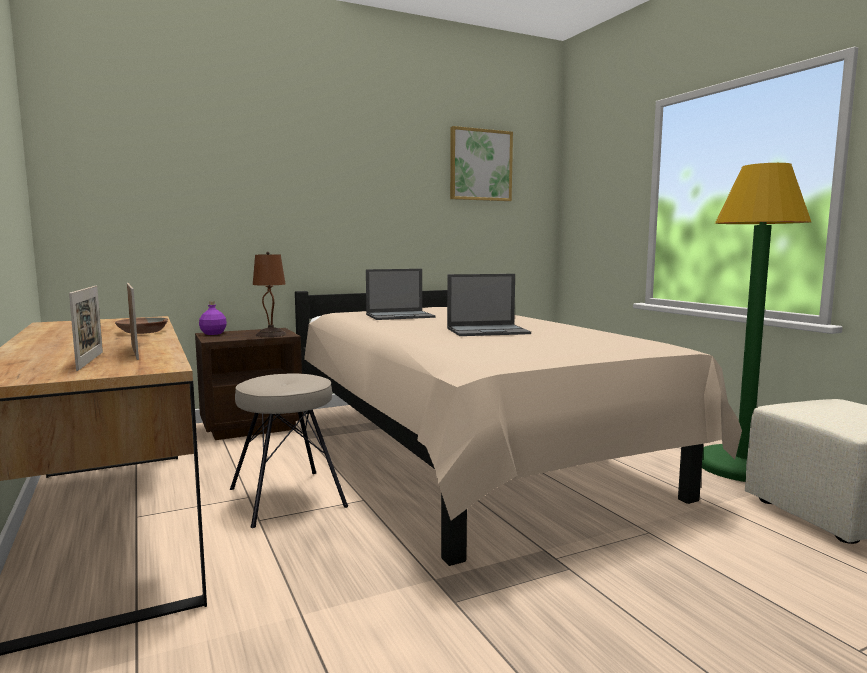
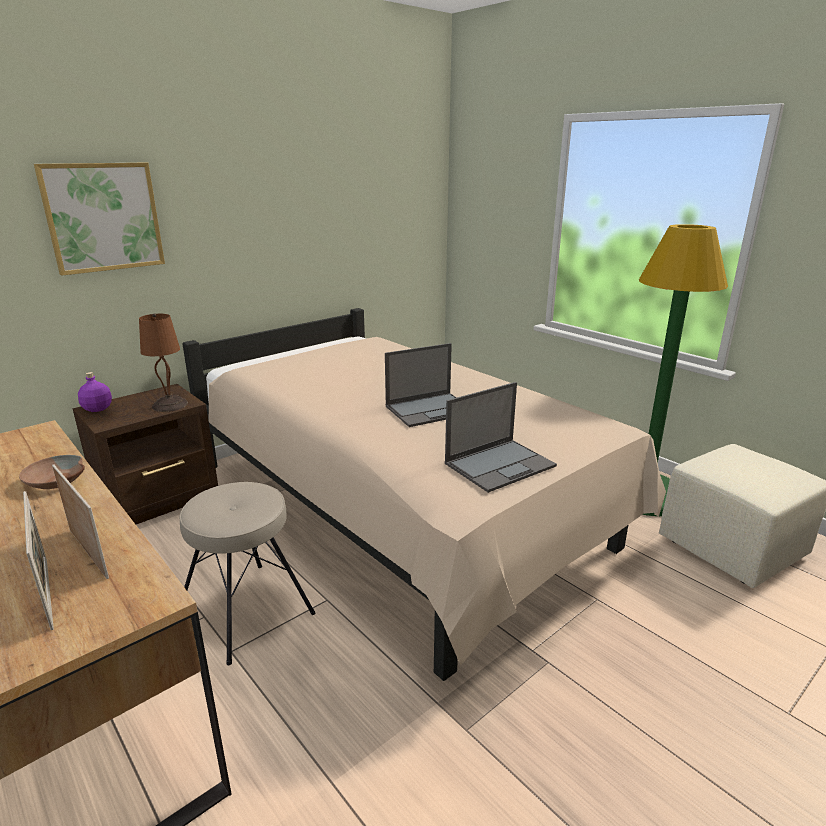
camera: 15 degrees left, 15 degrees up
(401, 316) = (318, 374): laptop -> laptop (500, 464)
(480, 165) = (370, 171): picture -> picture (103, 217)

